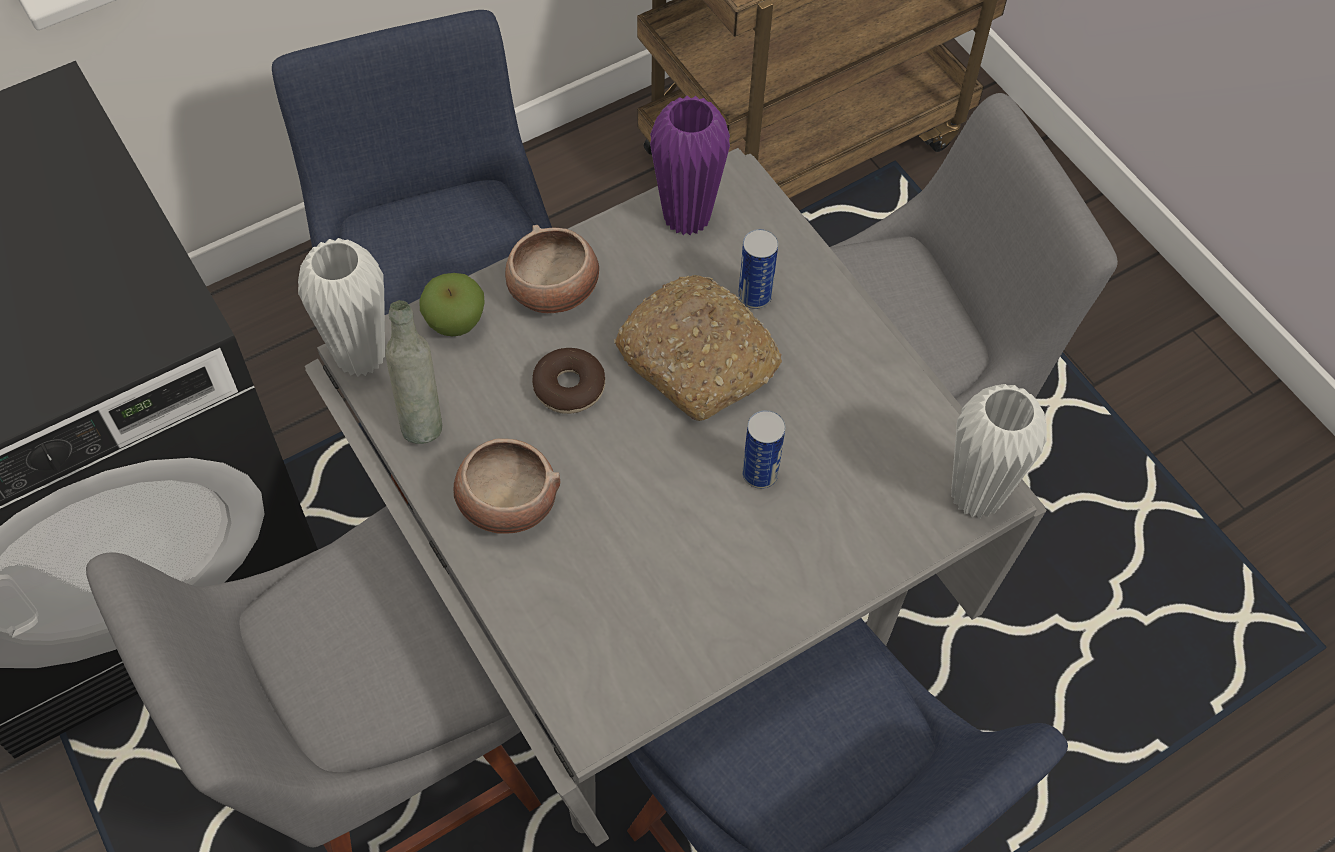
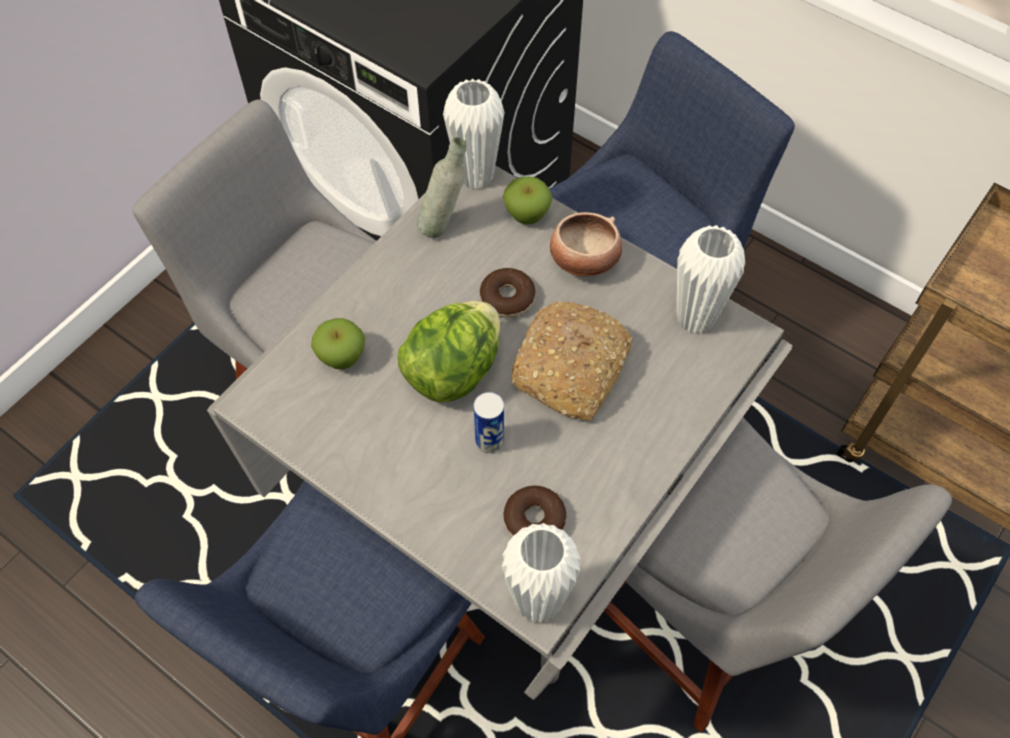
camera: 70 degrees right, 0 degrees up
(506, 503) = (399, 295): bowl -> none
(570, 597) = (342, 358): none -> apple
(647, 480) = (453, 371): none -> lettuce
(686, 217) = (695, 318): purple vase -> white vase
(754, 296) = (647, 386): can -> none
(877, 464) = (534, 520): none -> donut

